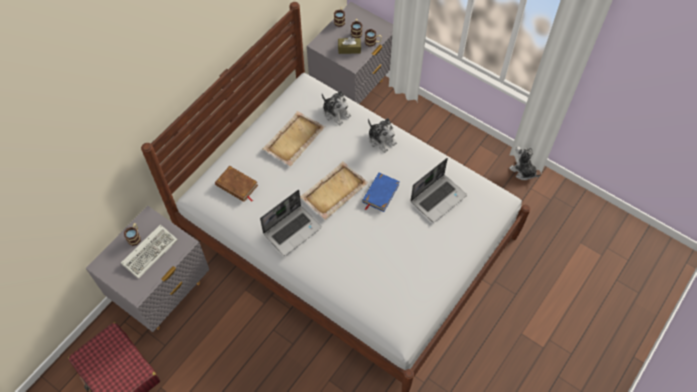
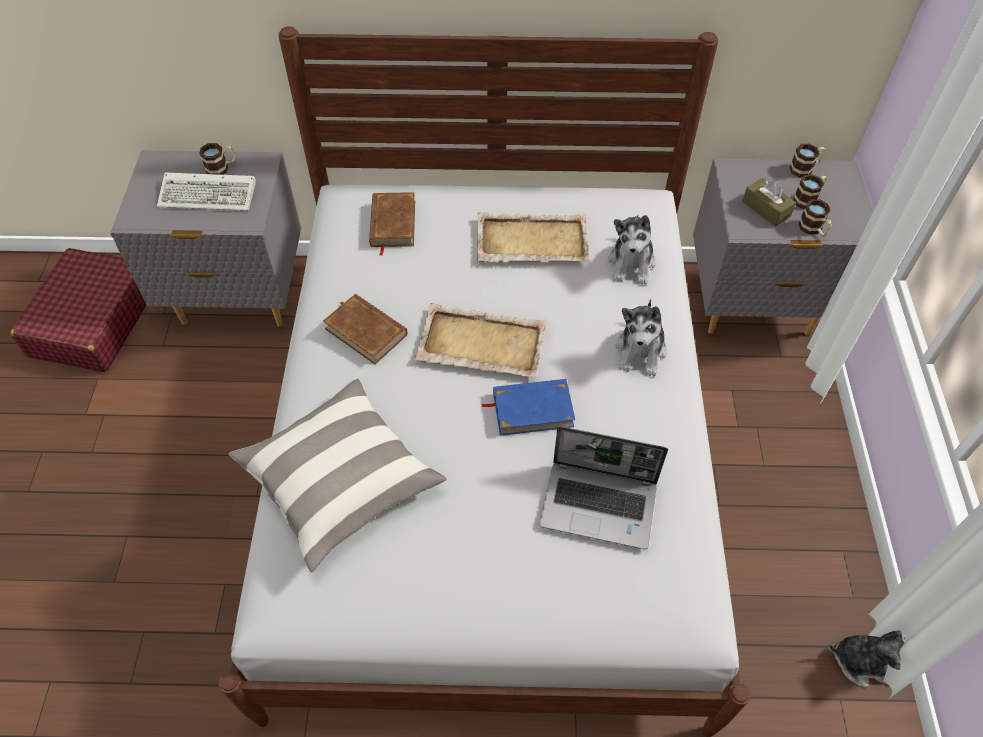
camera: 55 degrees right, 5 degrees down
(292, 230) = (366, 331): laptop -> brown book
(362, 280) = (340, 481): none -> pillow
(523, 171) = (862, 661): plush toy -> plush toy turned 90 degrees clockwise

